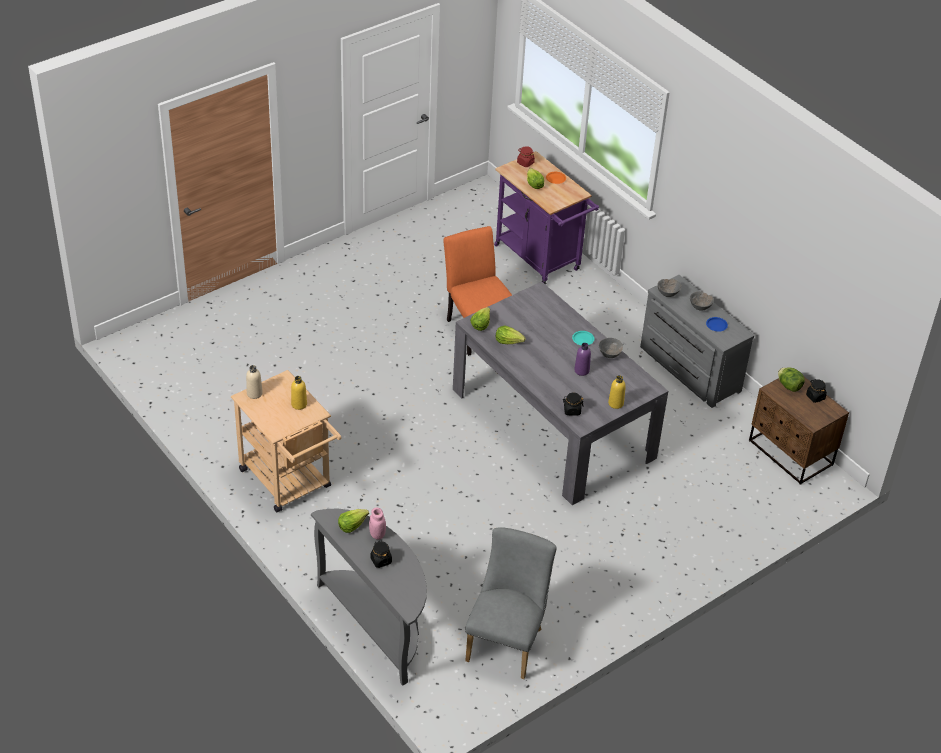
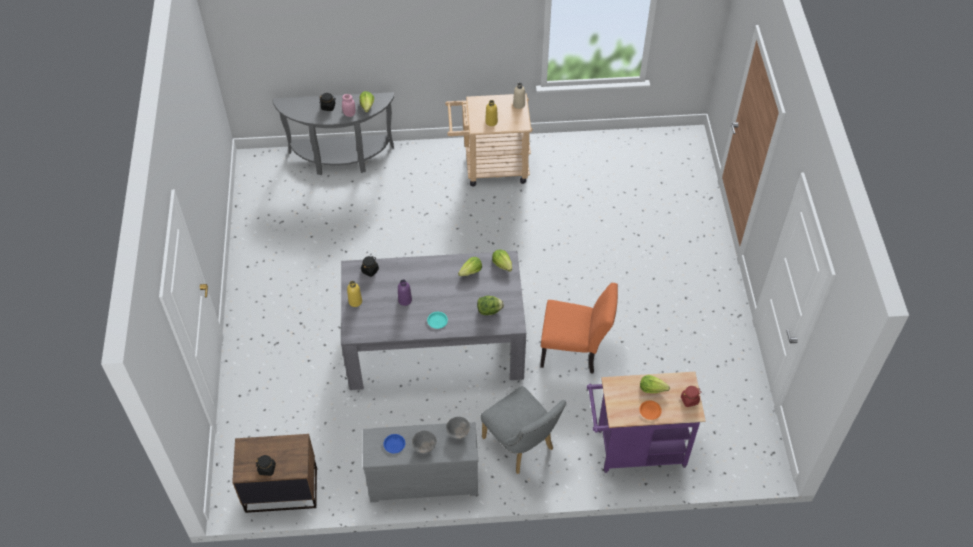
camera: 125 degrees right, 10 degrees up
(507, 640) = (274, 213): grey chair -> grey chair (521, 446)
(609, 355) = (407, 328): grey bowl -> none
(789, 386) = (293, 457): lettuce -> lettuce (489, 310)

